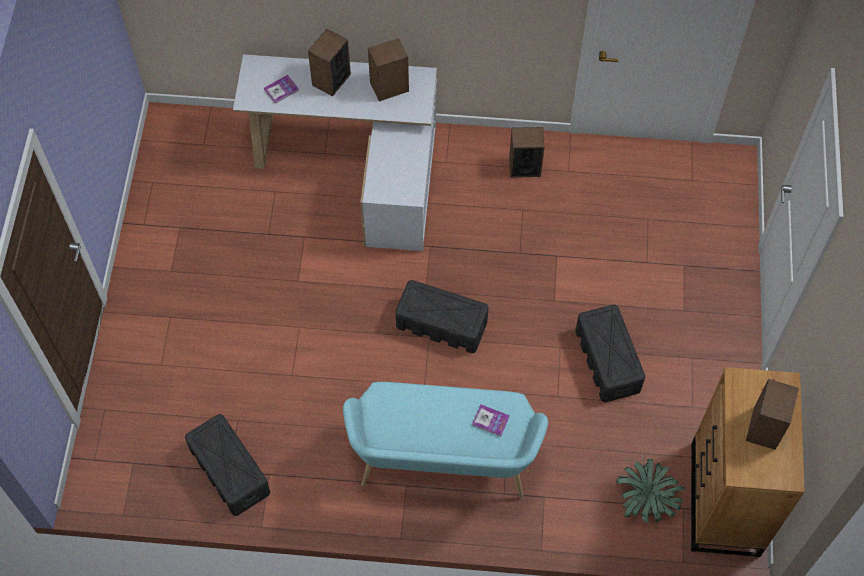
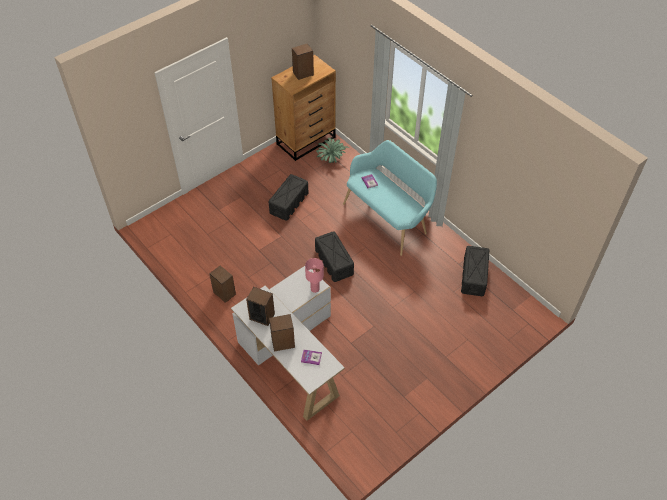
camera: 135 degrees left, 10 degrees down
(376, 184) = (315, 288): none -> pink table lamp

